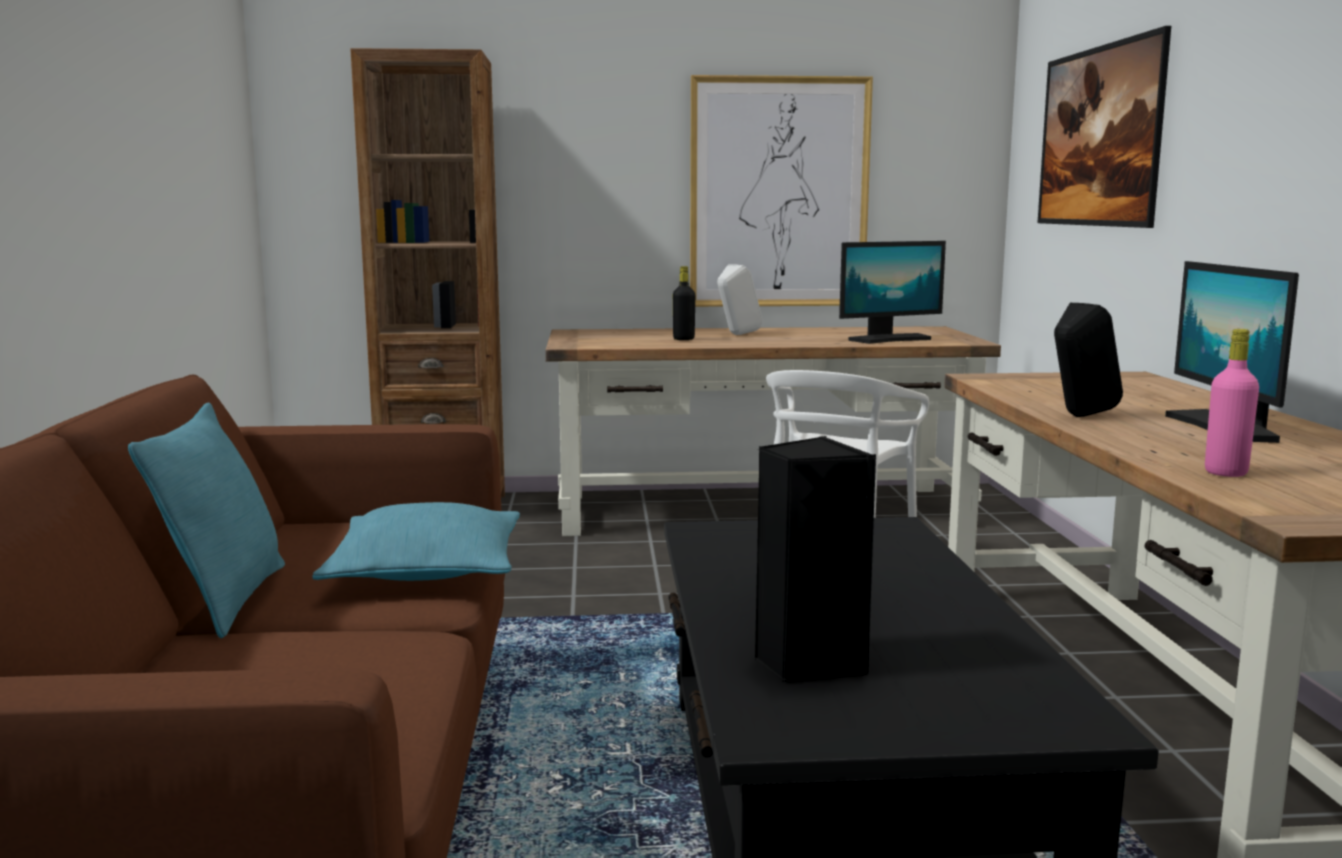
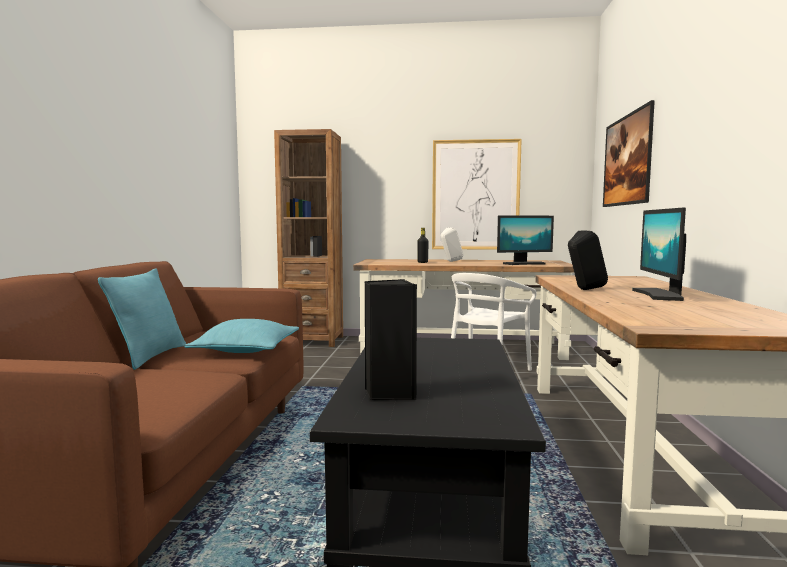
camera: 10 degrees right, 5 degrees down
(1225, 473) = (636, 310): pink bottle -> none

